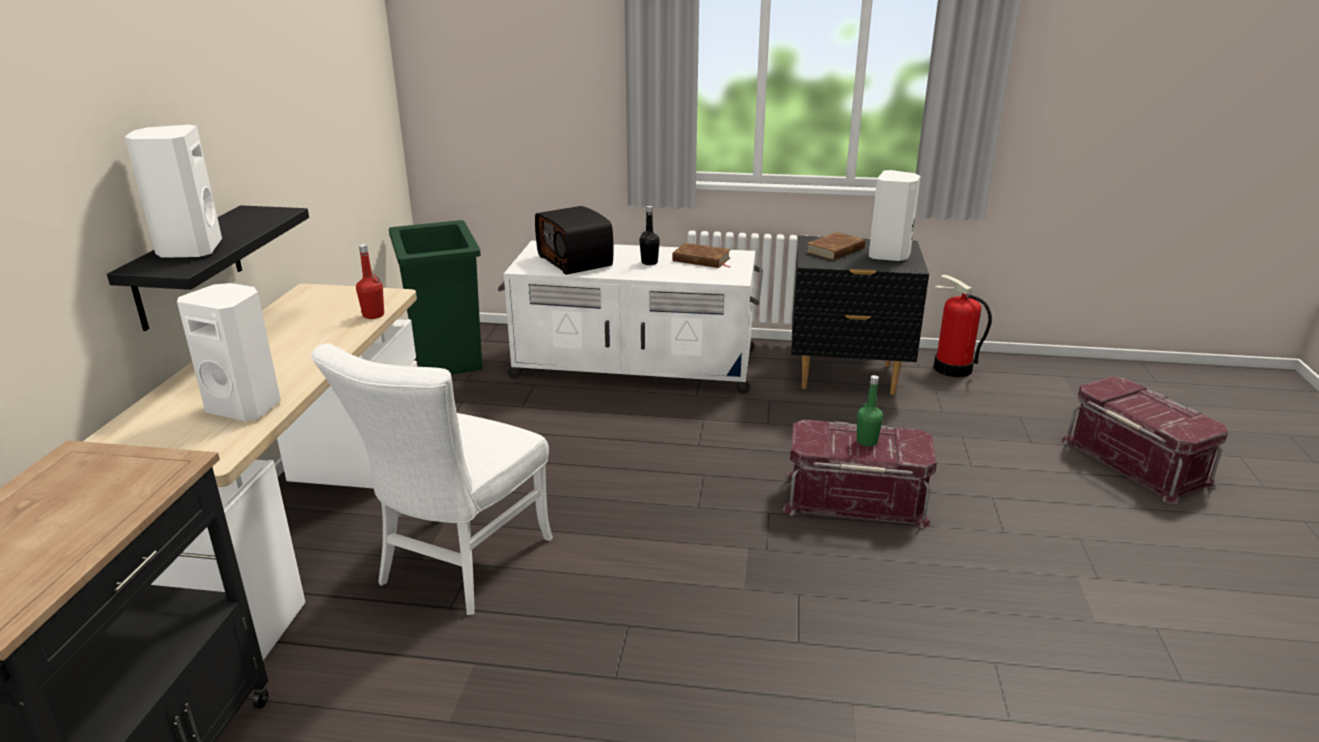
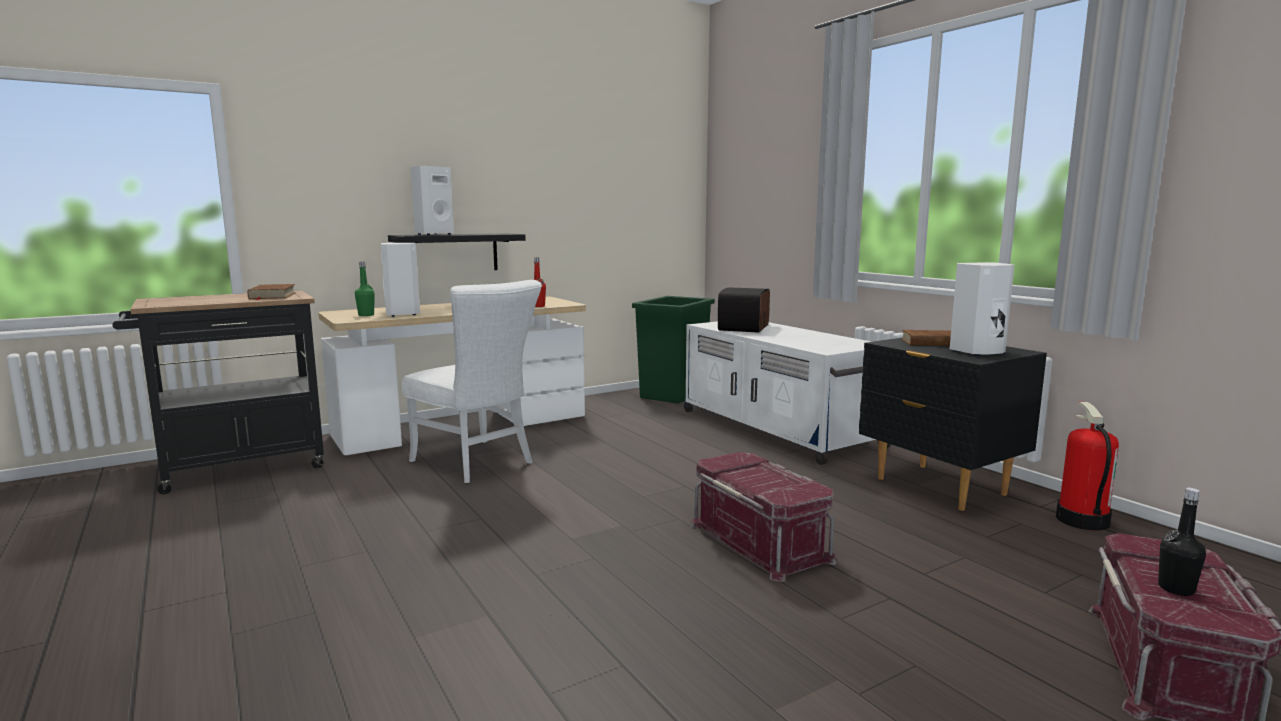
camera: 50 degrees right, 15 degrees down
(458, 565) = (478, 463): white chair -> white chair turned 120 degrees counterclockwise
(649, 262) = (790, 336): black bottle -> black bottle (1176, 589)
(701, 260) = (833, 341): brown book -> brown book (272, 296)
(867, 441) = (768, 478): green bottle -> green bottle (366, 315)

